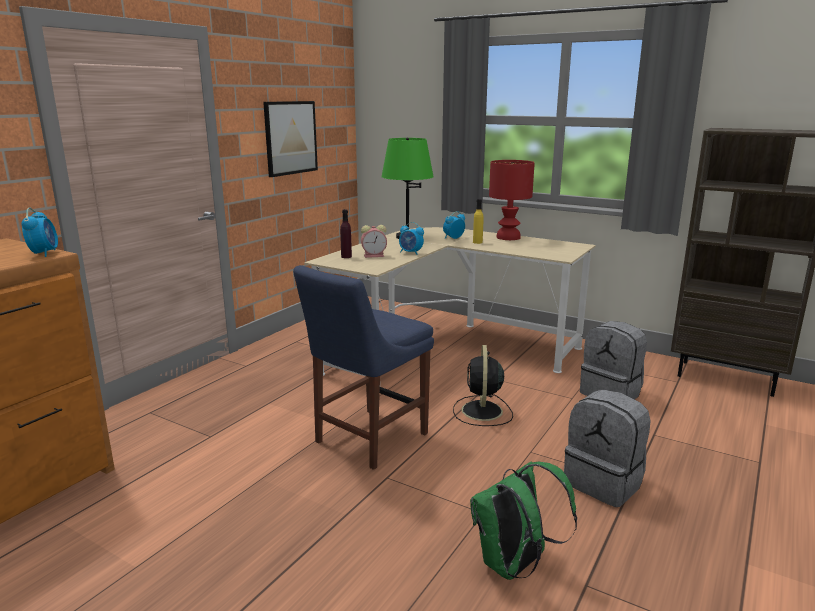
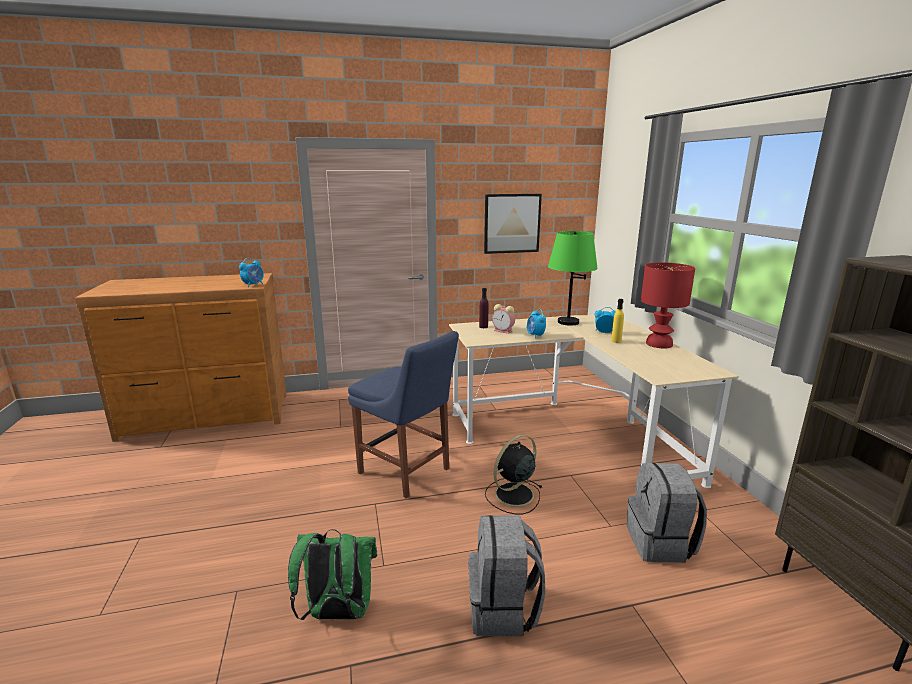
camera: 45 degrees right, 0 degrees up
(367, 439) = (407, 472): blue chair -> blue chair turned 135 degrees counterclockwise

